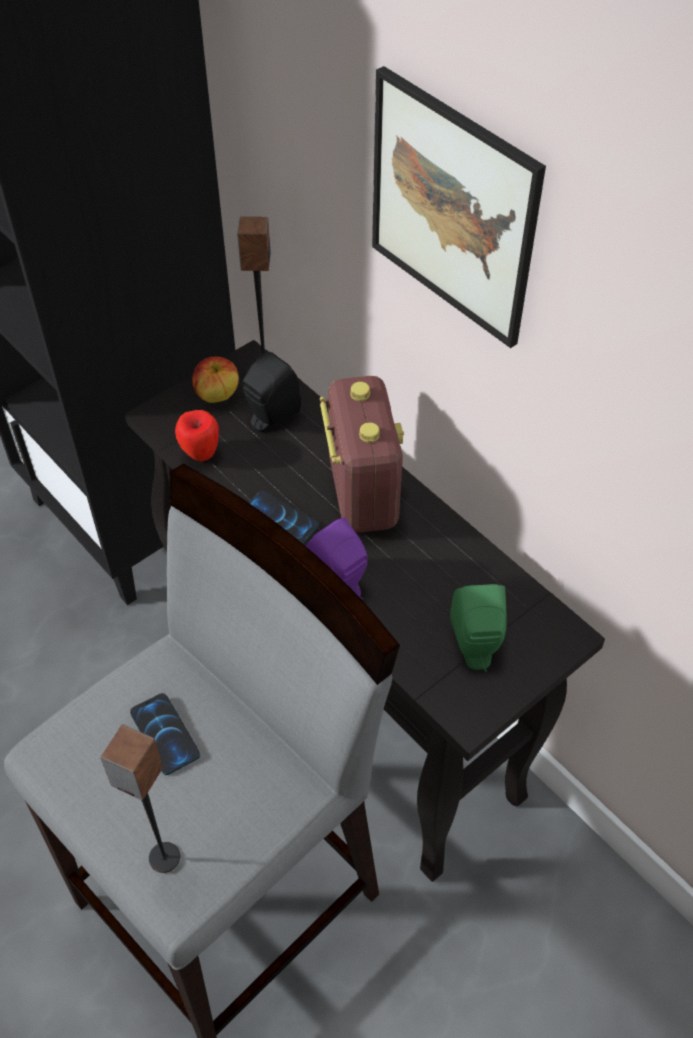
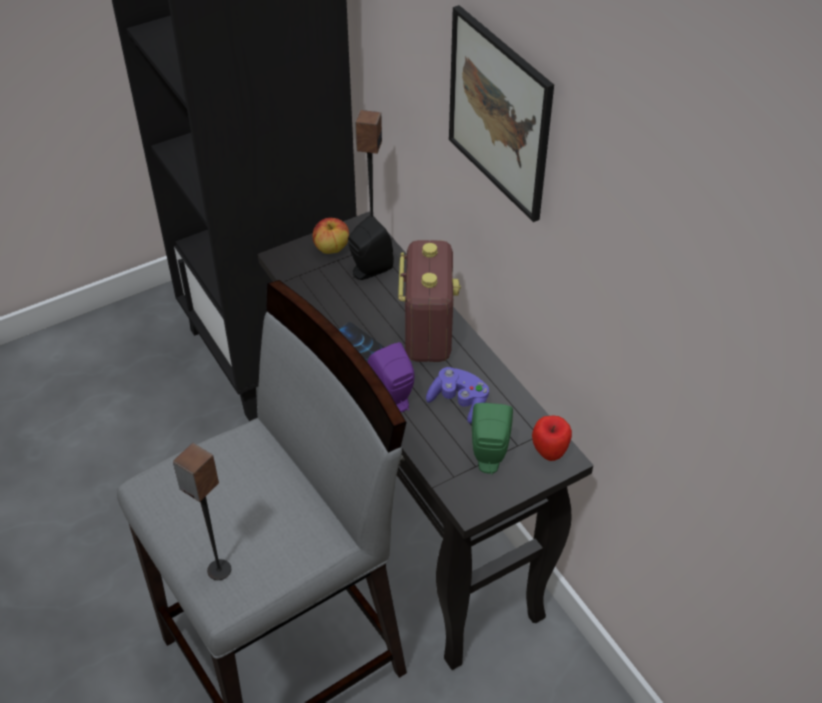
camera: 10 degrees right, 5 degrees down
(165, 734) = (238, 485): phone -> none
(201, 454) = (309, 290): apple -> apple (549, 454)
(422, 579) = (459, 402): none -> purple game controller

